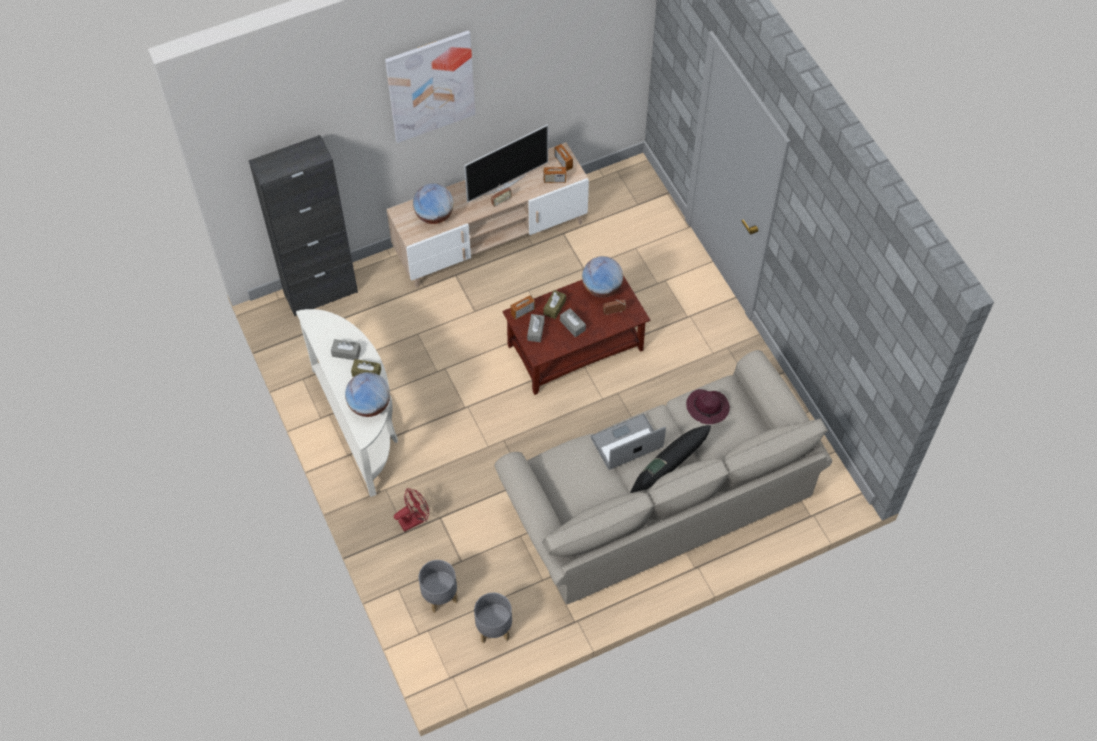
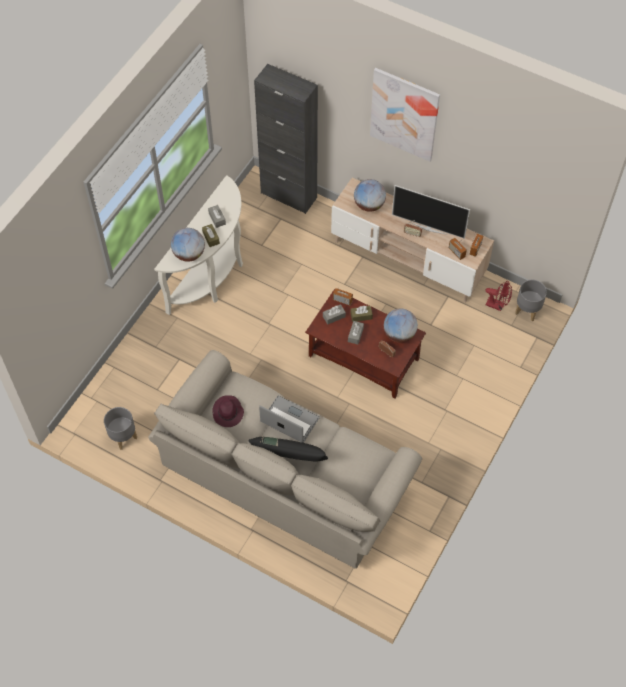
camera: 55 degrees right, 0 degrees up
(414, 519) = (167, 346): red fan -> red fan (497, 305)
(439, 596) = (124, 393): grey planter -> grey planter (527, 310)
(708, 408) = (355, 453): purple hat -> purple hat (228, 413)

